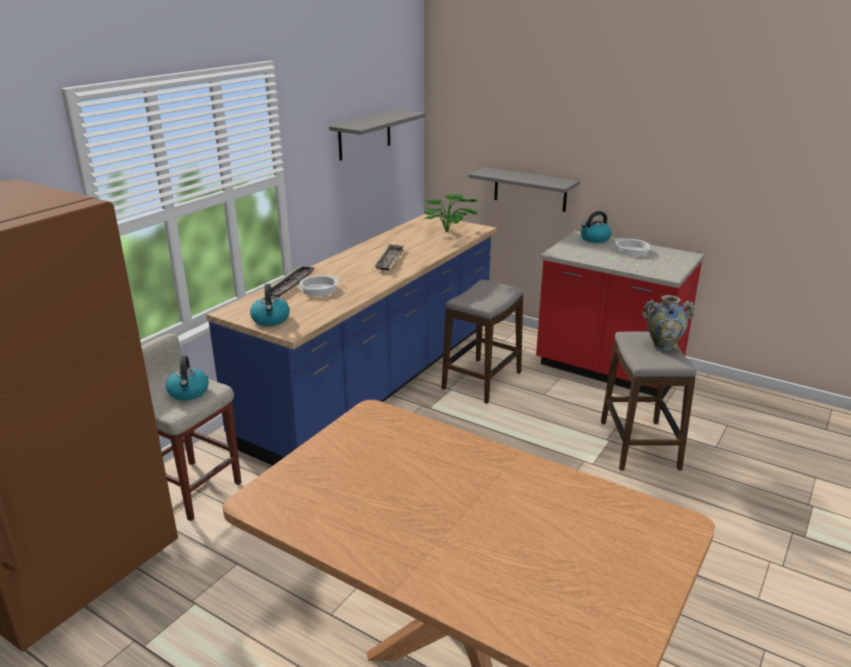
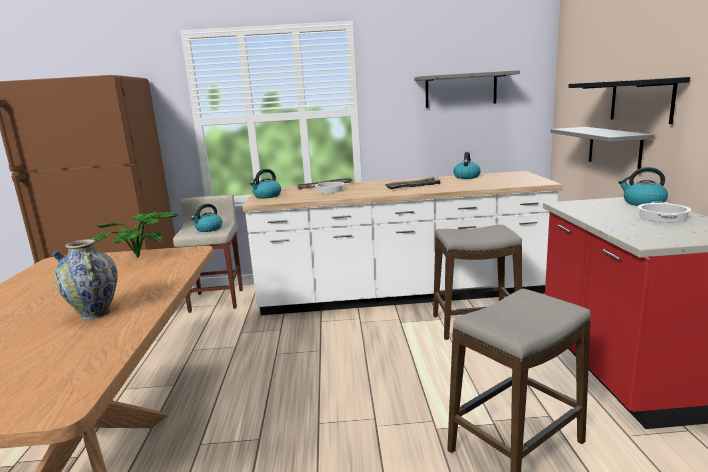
camera: 55 degrees right, 10 degrees down
(376, 382) = (401, 294): blue counter -> white counter
(398, 234) = (466, 177): none -> kettle
(450, 231) = (511, 180): potted plant -> potted plant (139, 258)
(562, 151) = (641, 100): none -> black shelf
(663, 347) = (538, 316): vase -> vase (95, 314)

